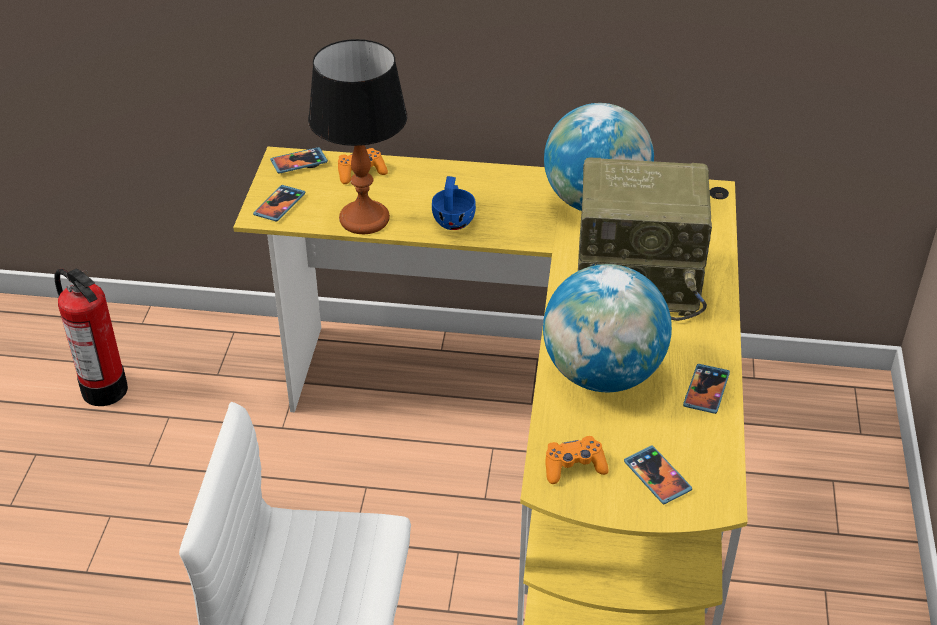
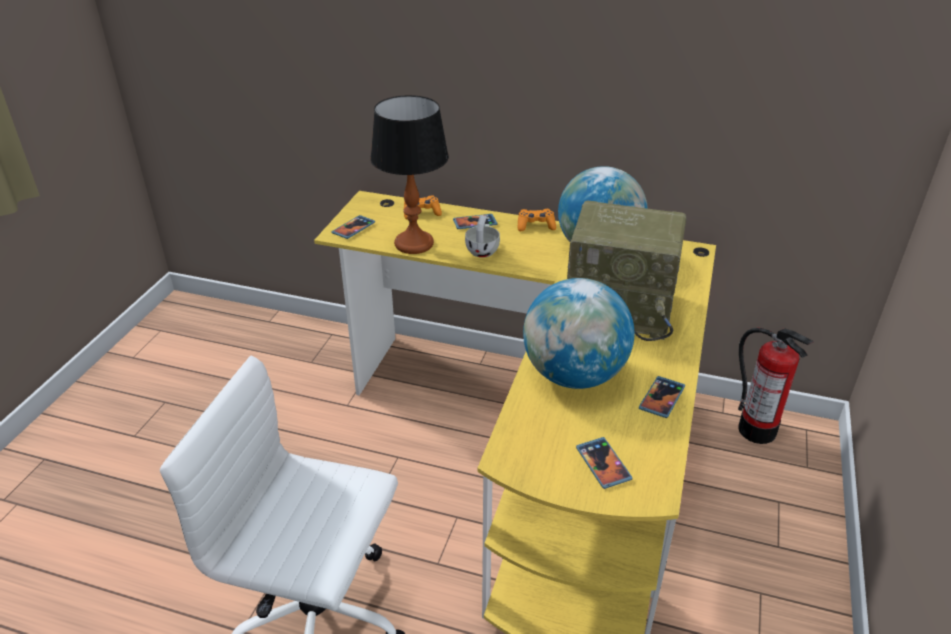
camera: 10 degrees right, 5 degrees down
(105, 389) = (228, 363): fire extinguisher -> fire extinguisher (757, 430)
(299, 162) = (378, 202): phone -> phone (475, 223)
(454, 219) = (483, 250): blue cup -> white cup
(574, 467) = (531, 446): orange game controller -> orange game controller (535, 226)

